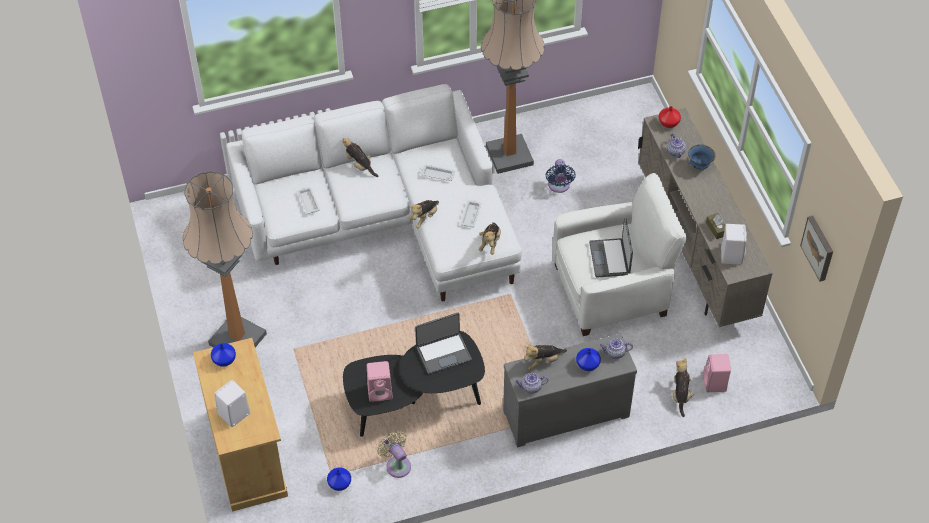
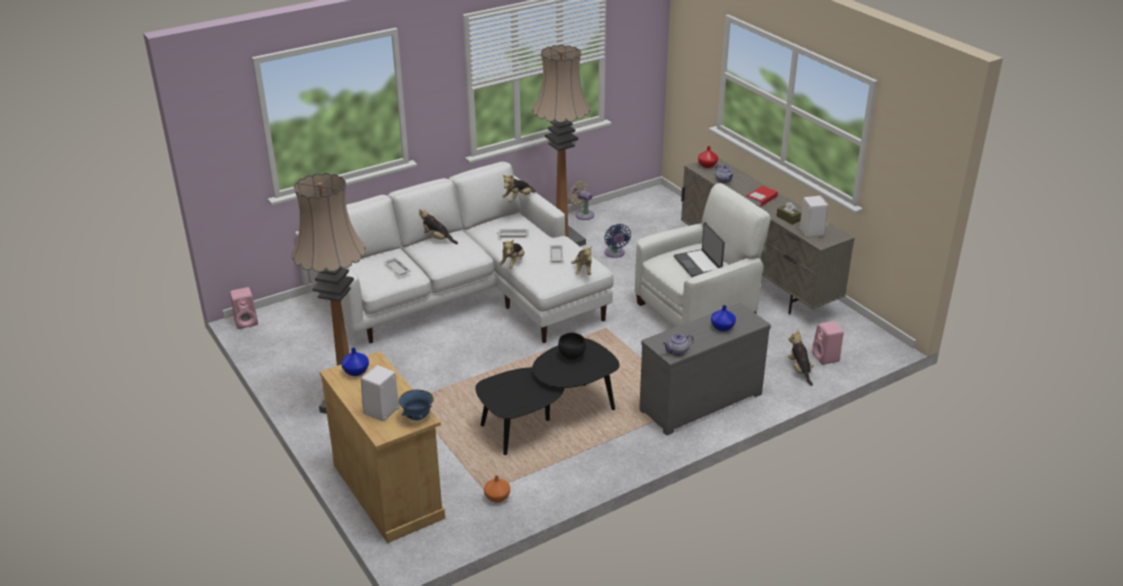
camera: 15 degrees left, 20 degrees down
(340, 483) = (497, 497): blue vase -> orange vase
(381, 391) = (520, 397): pink speaker -> pink speaker (247, 322)
(397, 464) = (551, 470): beige fan -> beige fan (583, 214)
(443, 353) = (572, 355): laptop -> black bowl
(543, 361) = (678, 332): plush toy -> plush toy (518, 199)
(614, 353) = (743, 316): teapot -> none
(699, 166) = (749, 185): blue bowl -> blue bowl (417, 417)
(702, 191) = (761, 199): none -> book
(819, 247) = (904, 181): picture -> none

